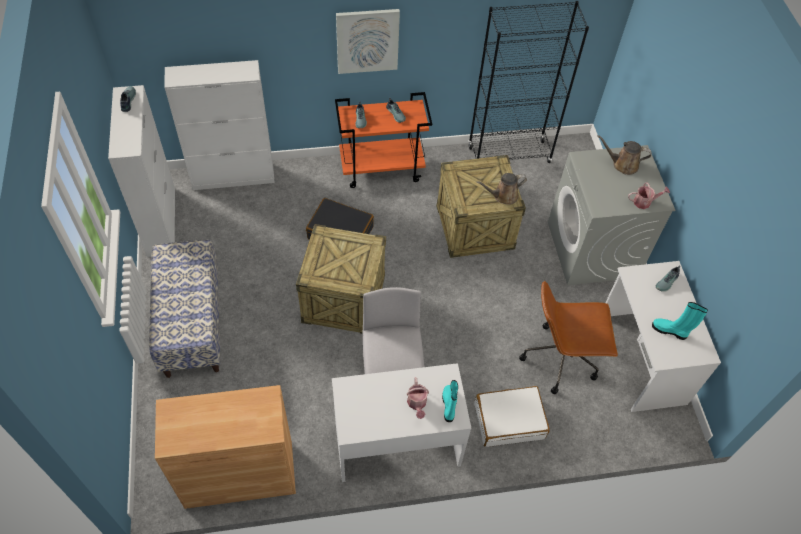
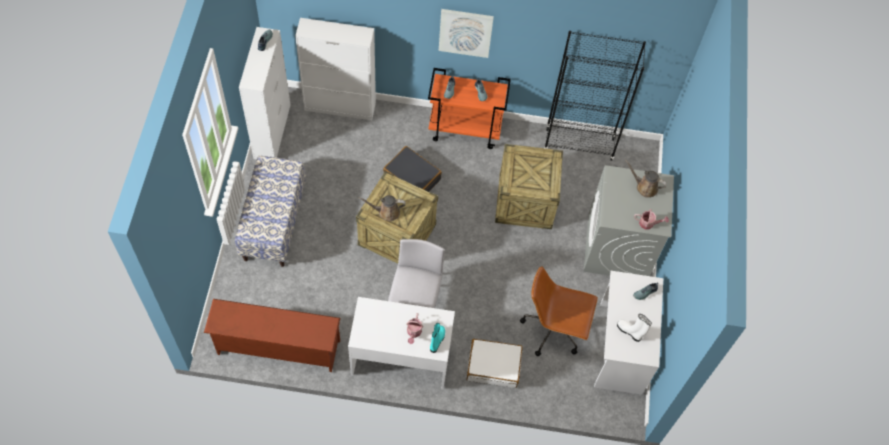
camera: 15 degrees right, 5 degrees up
(239, 474) = (277, 348): brown cabinet -> brown shoe rack
(503, 196) = (545, 185): brown watering can -> brown watering can (386, 212)
(670, 331) = (630, 332): turquoise boot -> white boot

